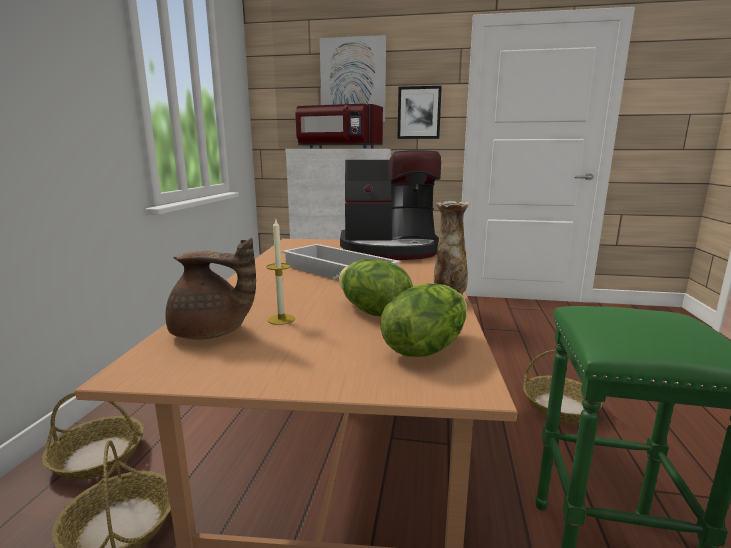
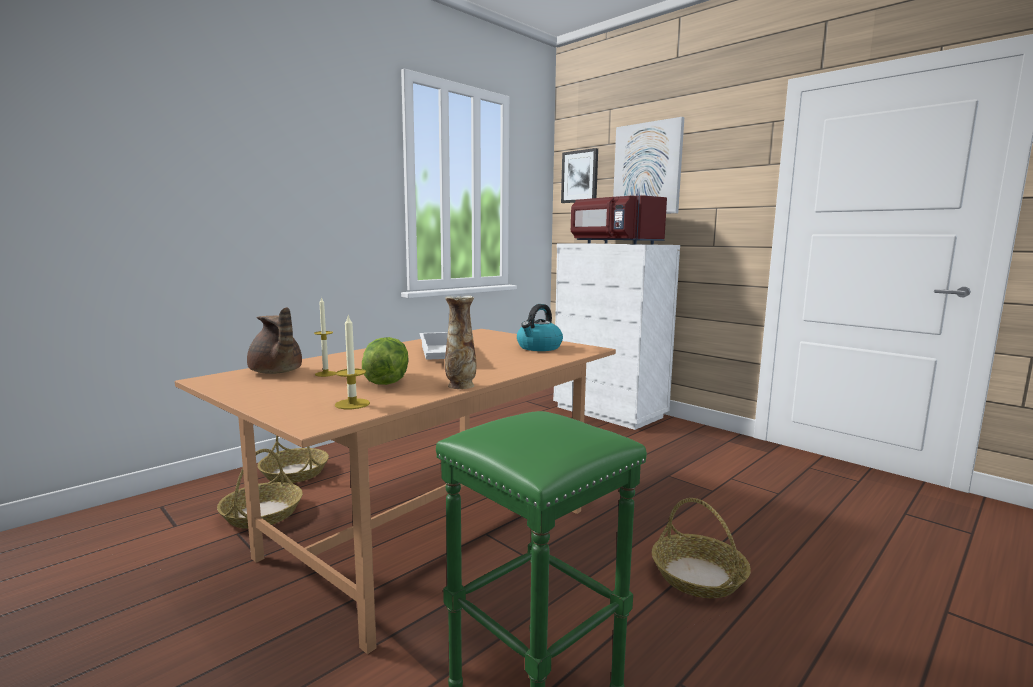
camera: 35 degrees right, 5 degrees down
(390, 249) = (539, 347): coffee machine -> kettle
(419, 113) = (717, 202): picture -> picture (580, 176)
(425, 347) = (352, 404): lettuce -> candle

